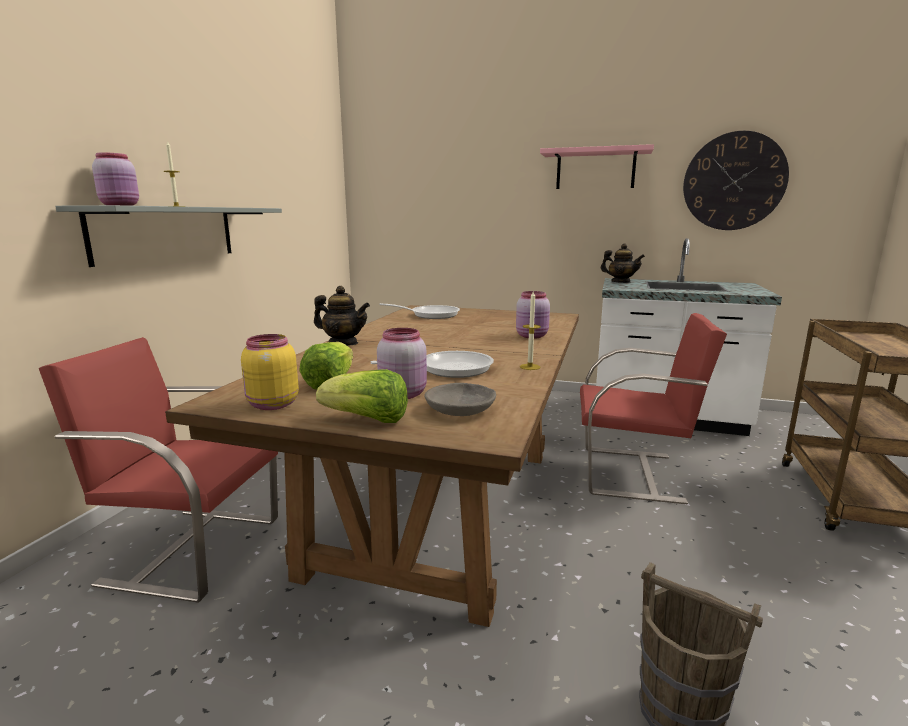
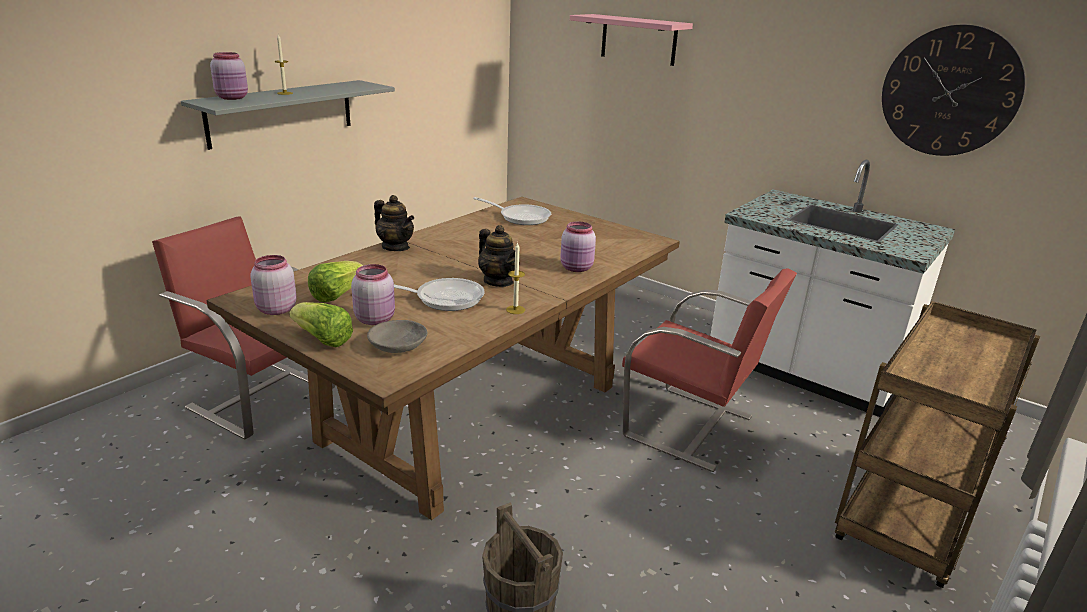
camera: 20 degrees right, 10 degrees up
(271, 405) = (275, 309): yellow jar -> pink jar
(595, 169) = (779, 52): pink shelf -> pink shelf (638, 39)
(620, 282) = (774, 202): teapot -> teapot (498, 281)

